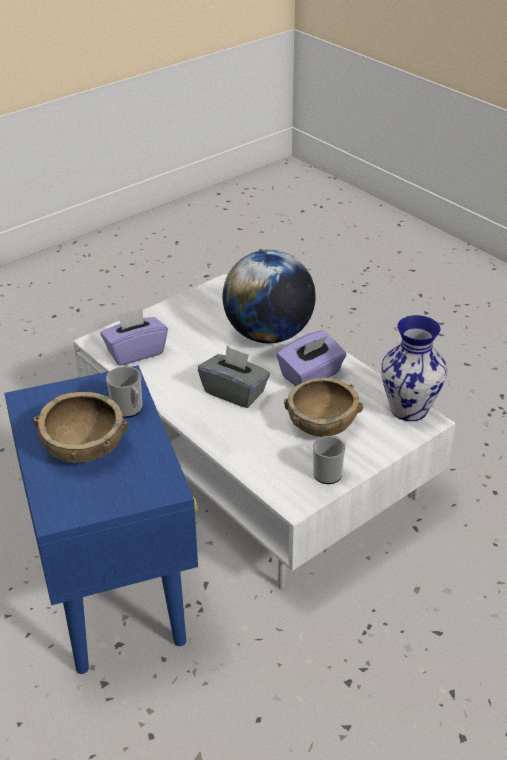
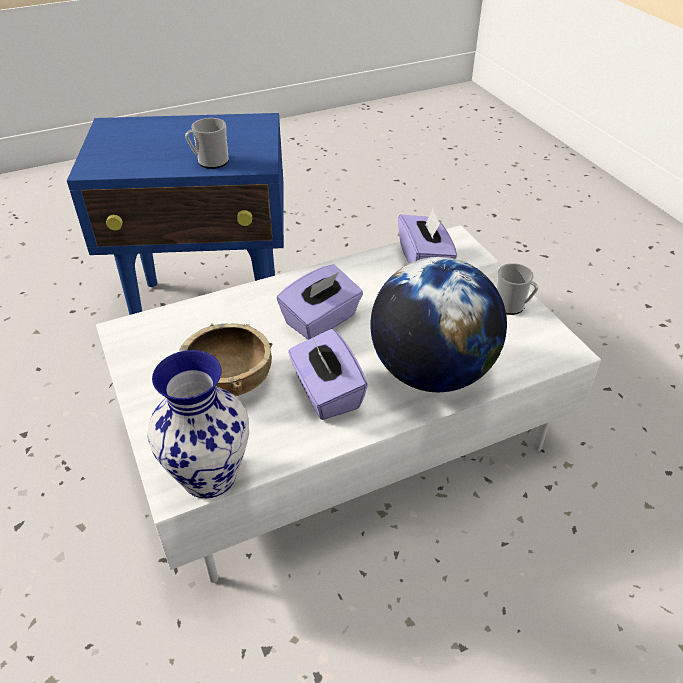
camera: 105 degrees right, 5 degrees up
(84, 447) = (176, 139): brown bowl -> none
(234, 392) = (321, 320): grey tissue box -> purple tissue box
(328, 472) = (147, 366): mug -> mug (512, 306)

